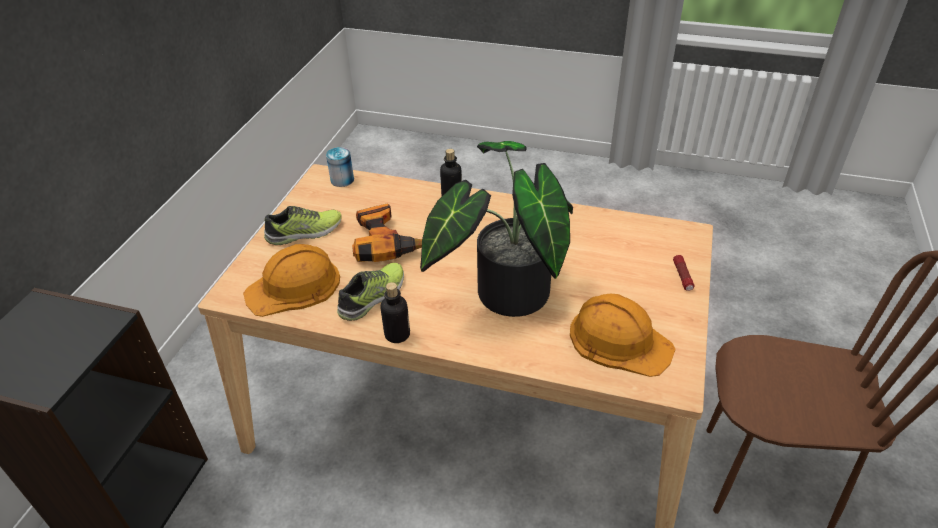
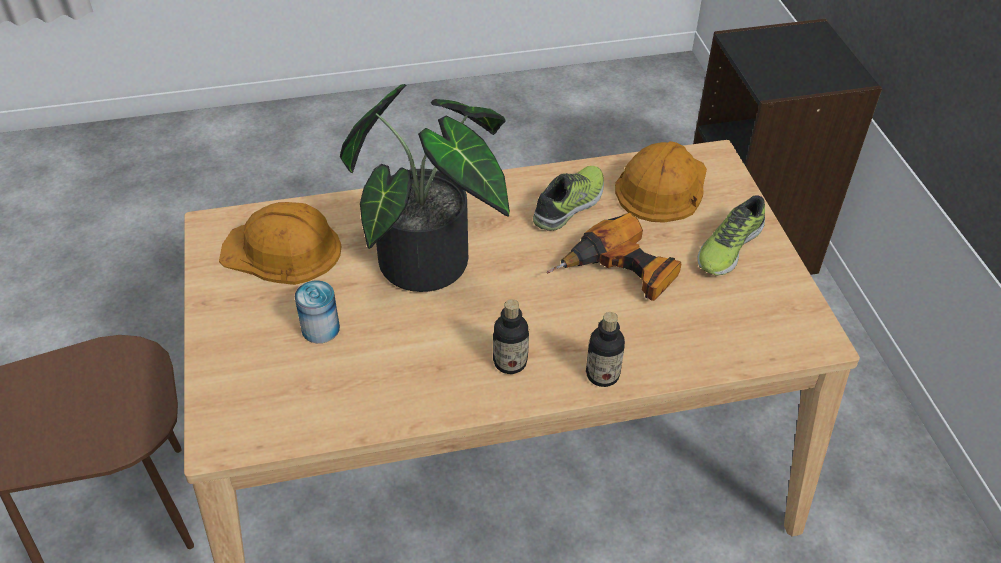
camera: 150 degrees right, 5 degrees up
(342, 180) = (782, 344): can -> can (320, 328)
(373, 297) = (570, 205): shoe -> shoe turned 150 degrees counterclockwise
(397, 334) = (513, 180): bottle -> bottle (510, 362)
(682, 276) = (221, 358): flashlight -> none

